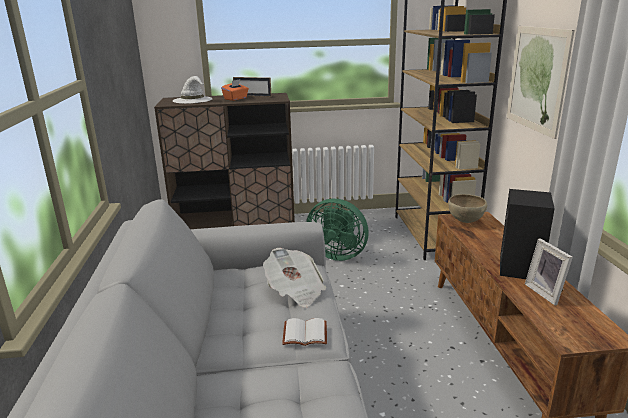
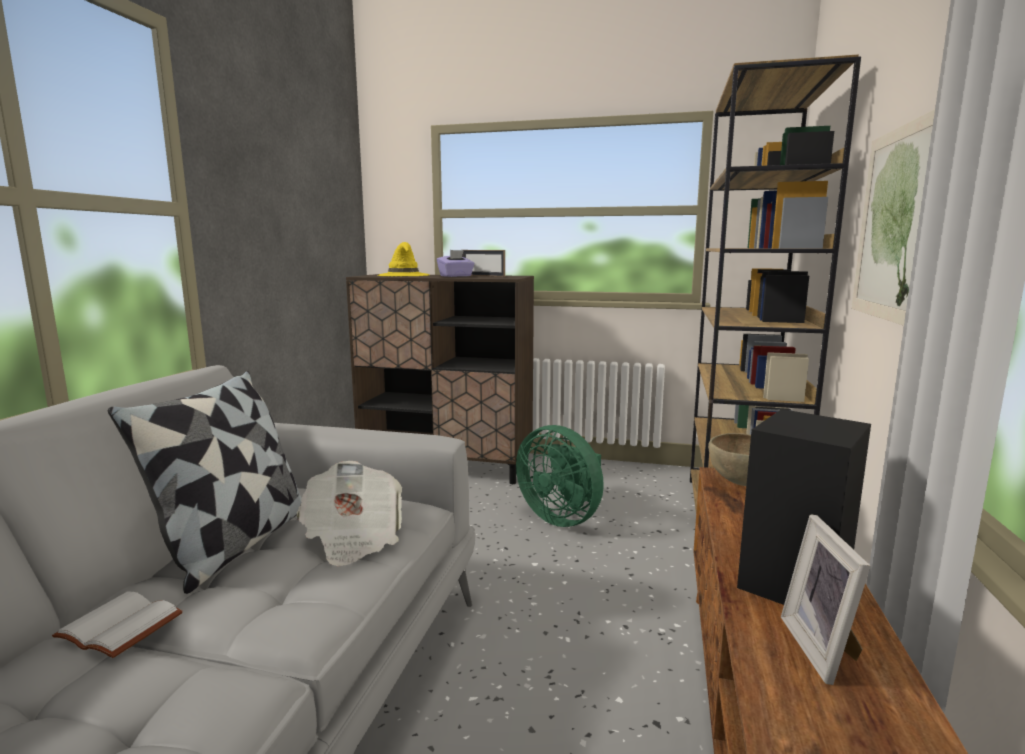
camera: 20 degrees right, 10 degrees down
(193, 100) = (404, 275): white hat -> yellow hat
(231, 309) = (234, 544): none -> pillow
(236, 99) = (456, 276): orange tissue box -> purple tissue box
(304, 334) = (277, 611): white book -> white book (116, 628)

